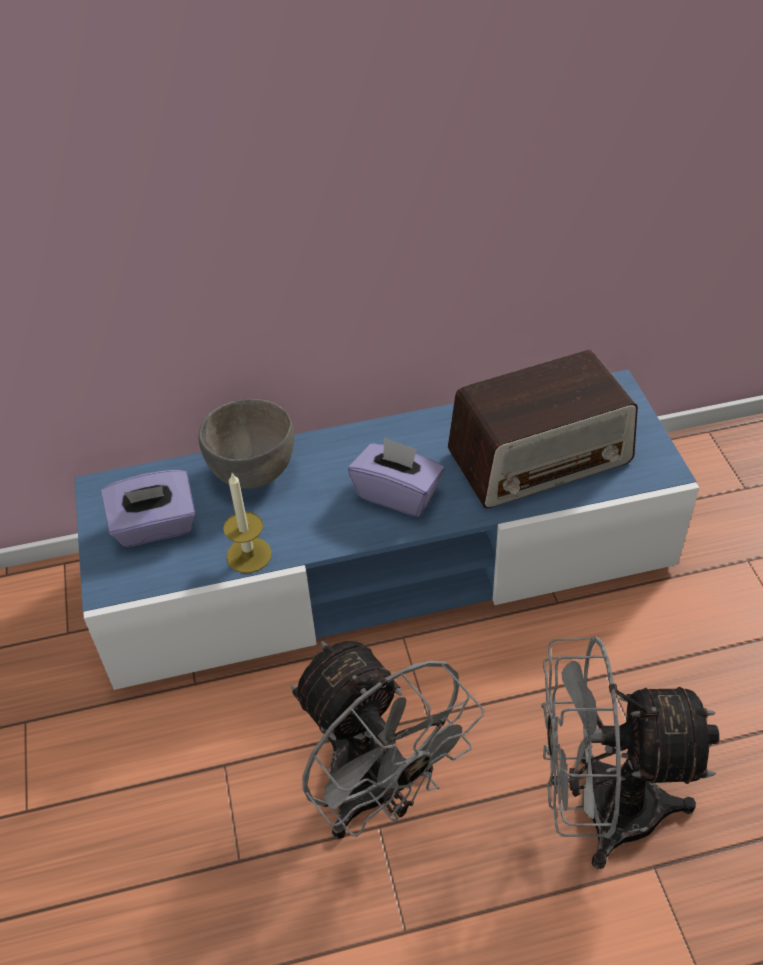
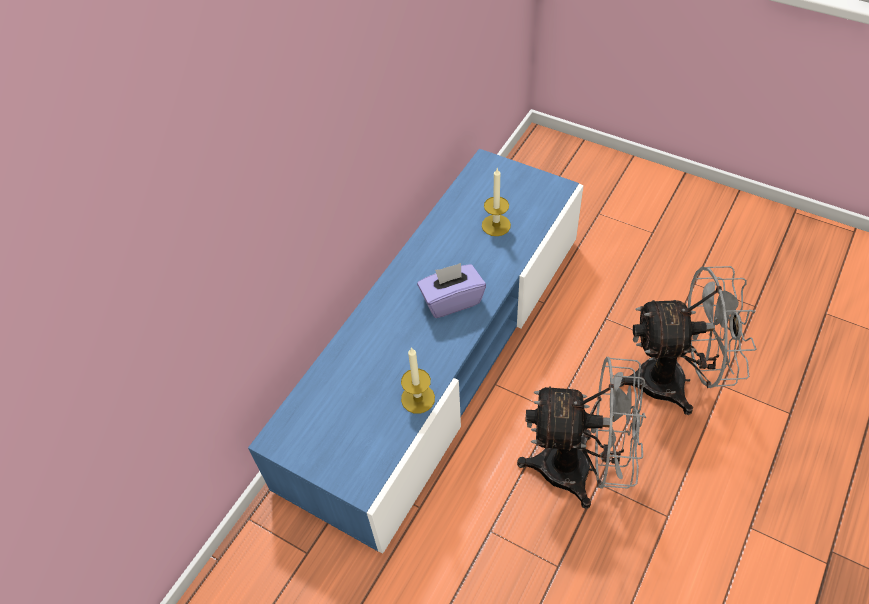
camera: 45 degrees left, 5 degrees up
(155, 527) = (342, 430): purple tissue box -> none
(254, 472) = (357, 353): grey bowl -> none
(540, 457) = (496, 225): radio -> candle
(599, 808) = (674, 381): grey fan -> grey fan turned 135 degrees counterclockwise

